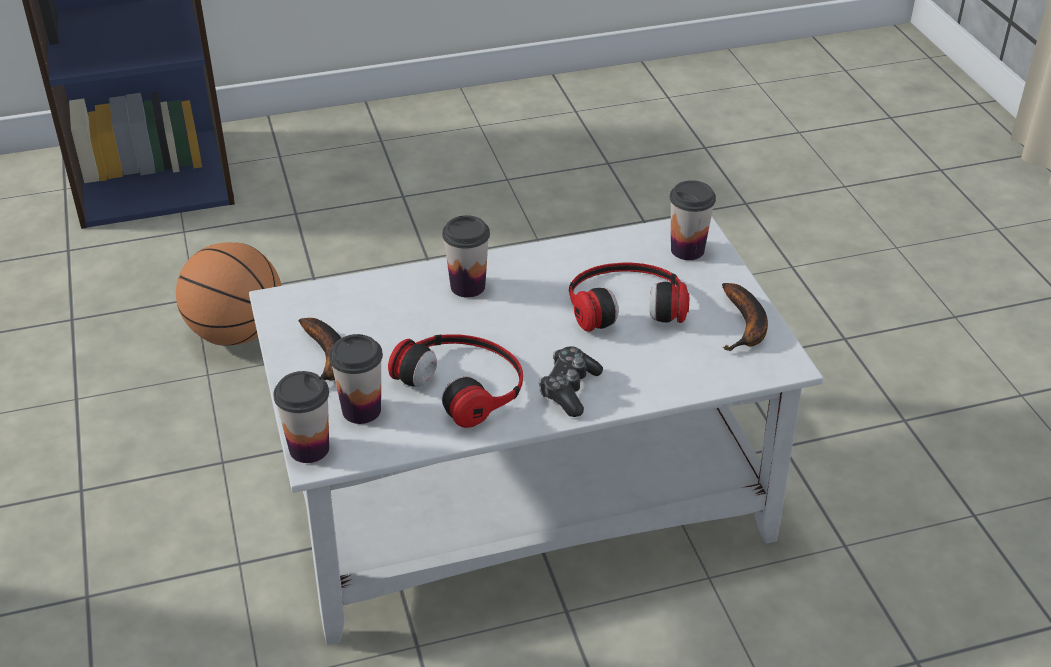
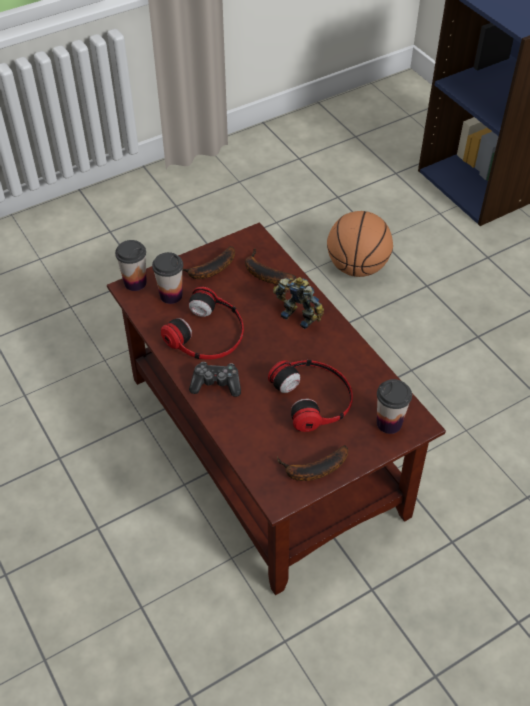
camera: 75 degrees right, 10 degrees up
(367, 305) = (264, 274): none -> banana
(467, 286) = (299, 314): cup -> toy robot
(521, 505) = (262, 443): white coffee table -> brown coffee table

